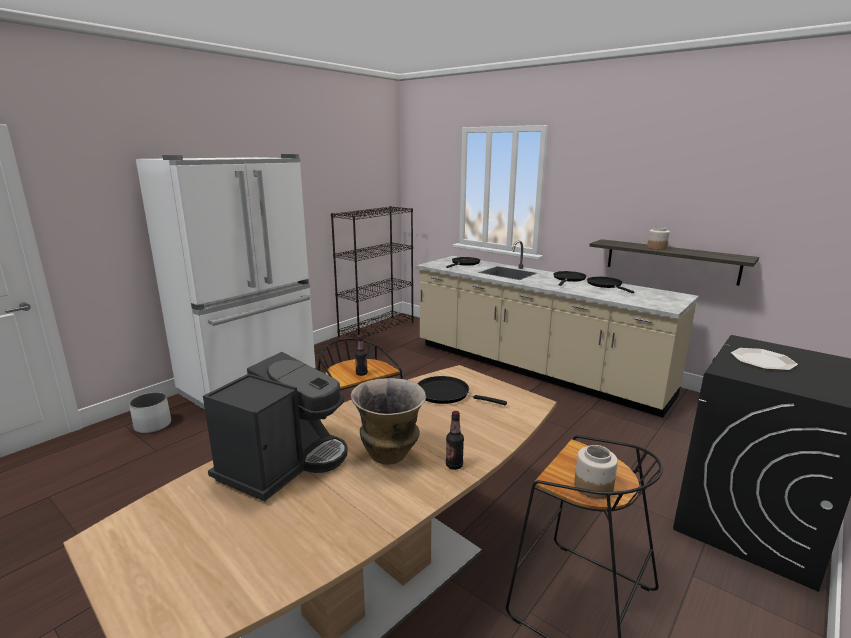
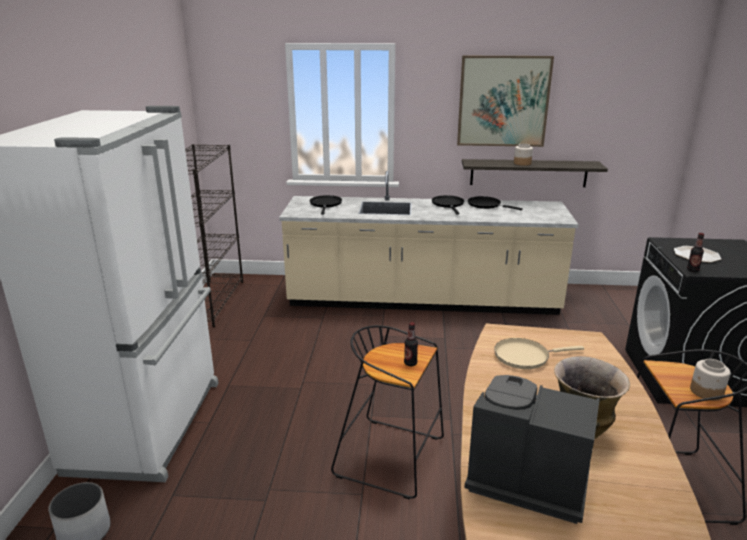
camera: 35 degrees left, 5 degrees up
(283, 463) = (524, 479): coffee machine -> coffee machine turned 60 degrees counterclockwise
(446, 394) = (525, 356): black frying pan -> beige frying pan
(454, 465) = (631, 416): bottle -> bottle (692, 270)
(647, 182) = (503, 101): none -> picture

